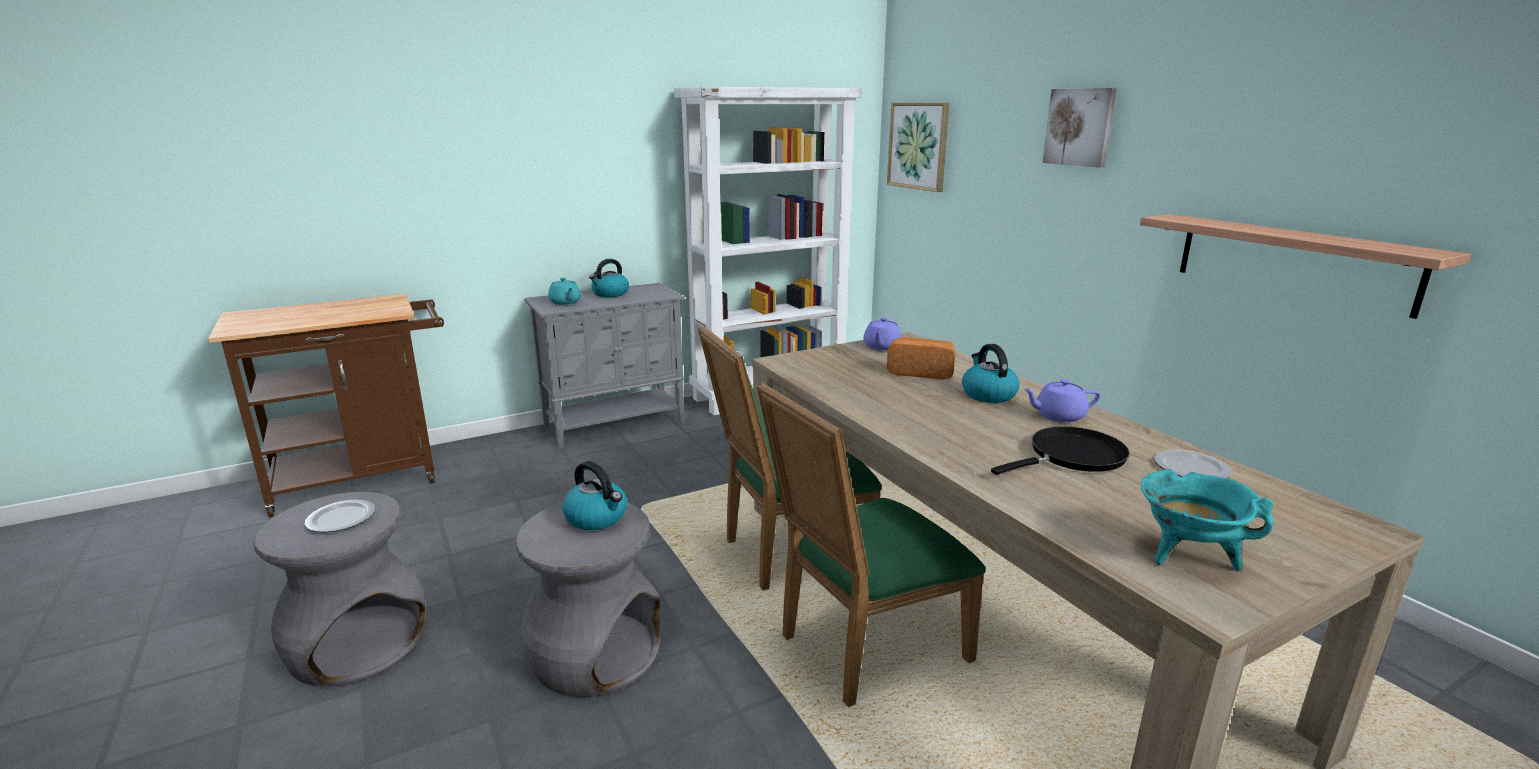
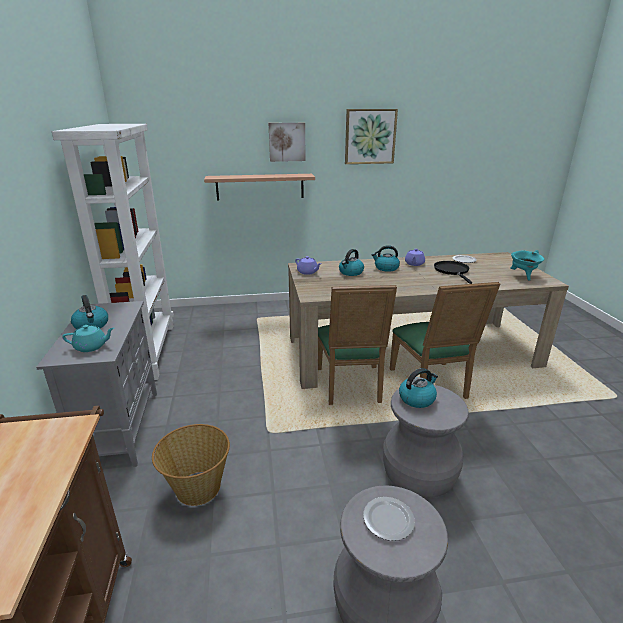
camera: 70 degrees left, 5 degrees up
(532, 487) = (197, 487): none -> basket
(918, 146) = (162, 159): picture -> picture (370, 136)
(921, 372) = (351, 272): bread -> kettle
(1291, 262) = (390, 188): shelf -> shelf (260, 187)

